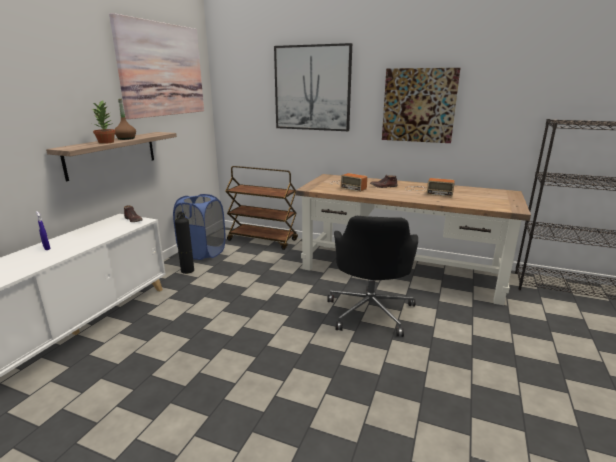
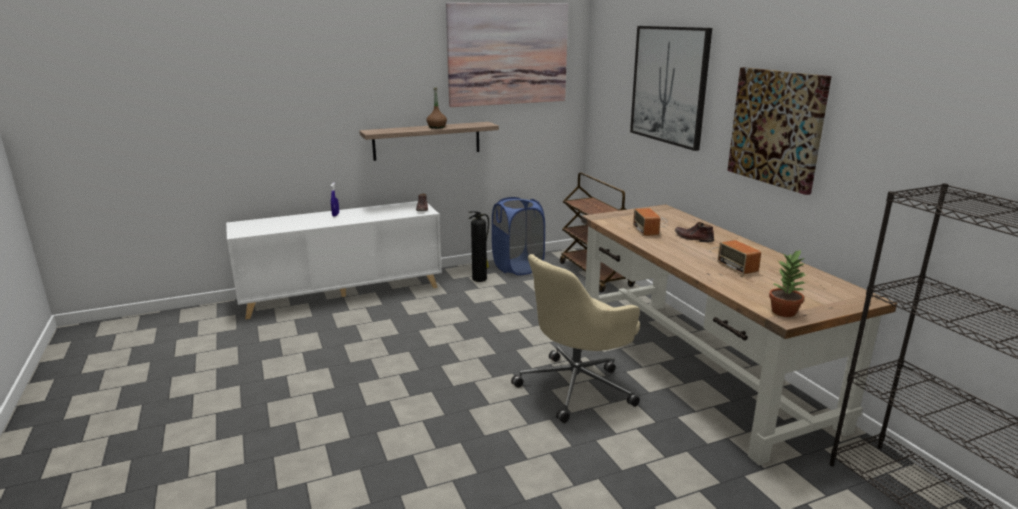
camera: 45 degrees right, 0 degrees up
(106, 142) = (411, 129): potted plant -> potted plant (784, 312)
(370, 311) = (577, 387): black office chair -> beige office chair

